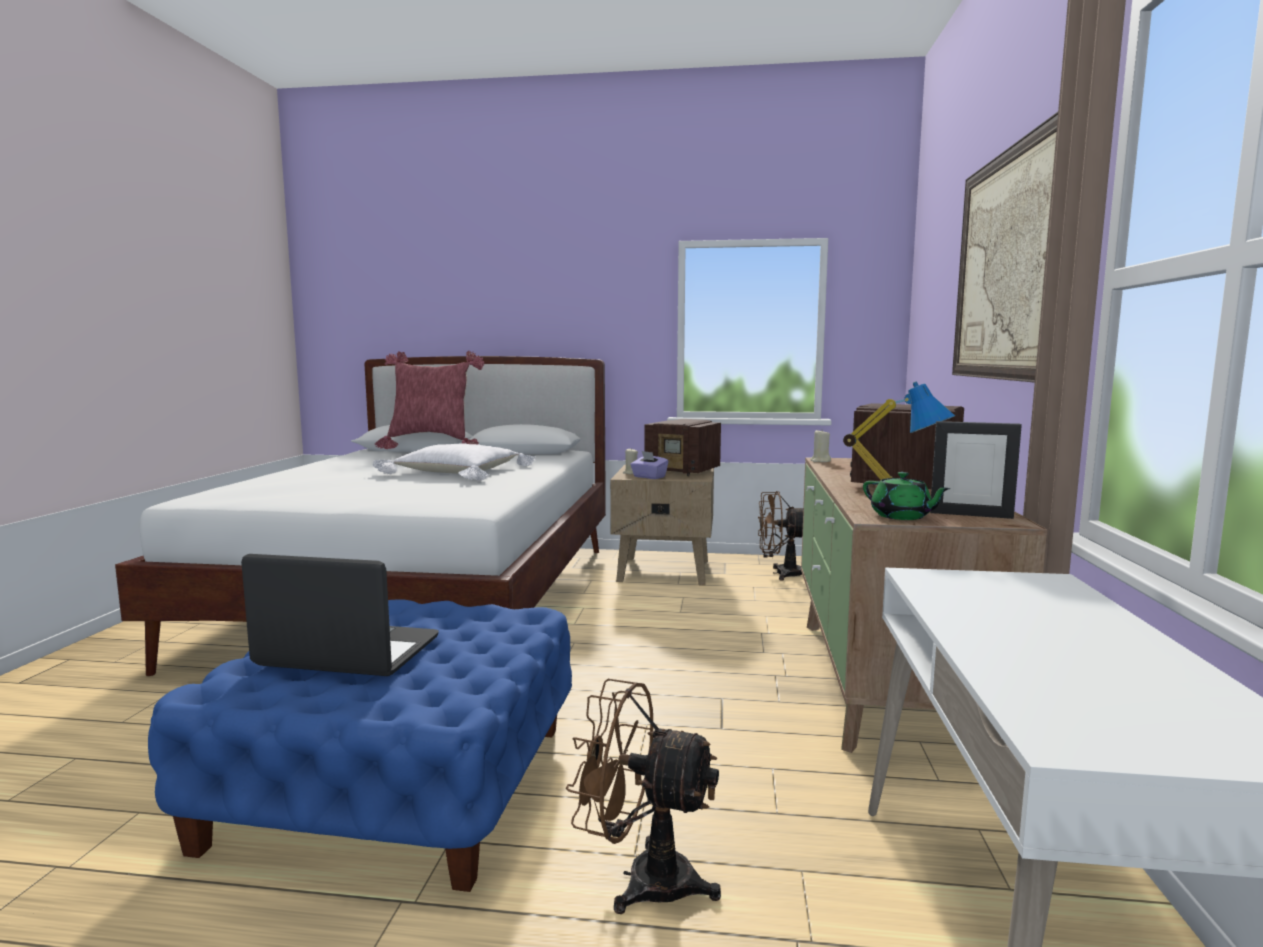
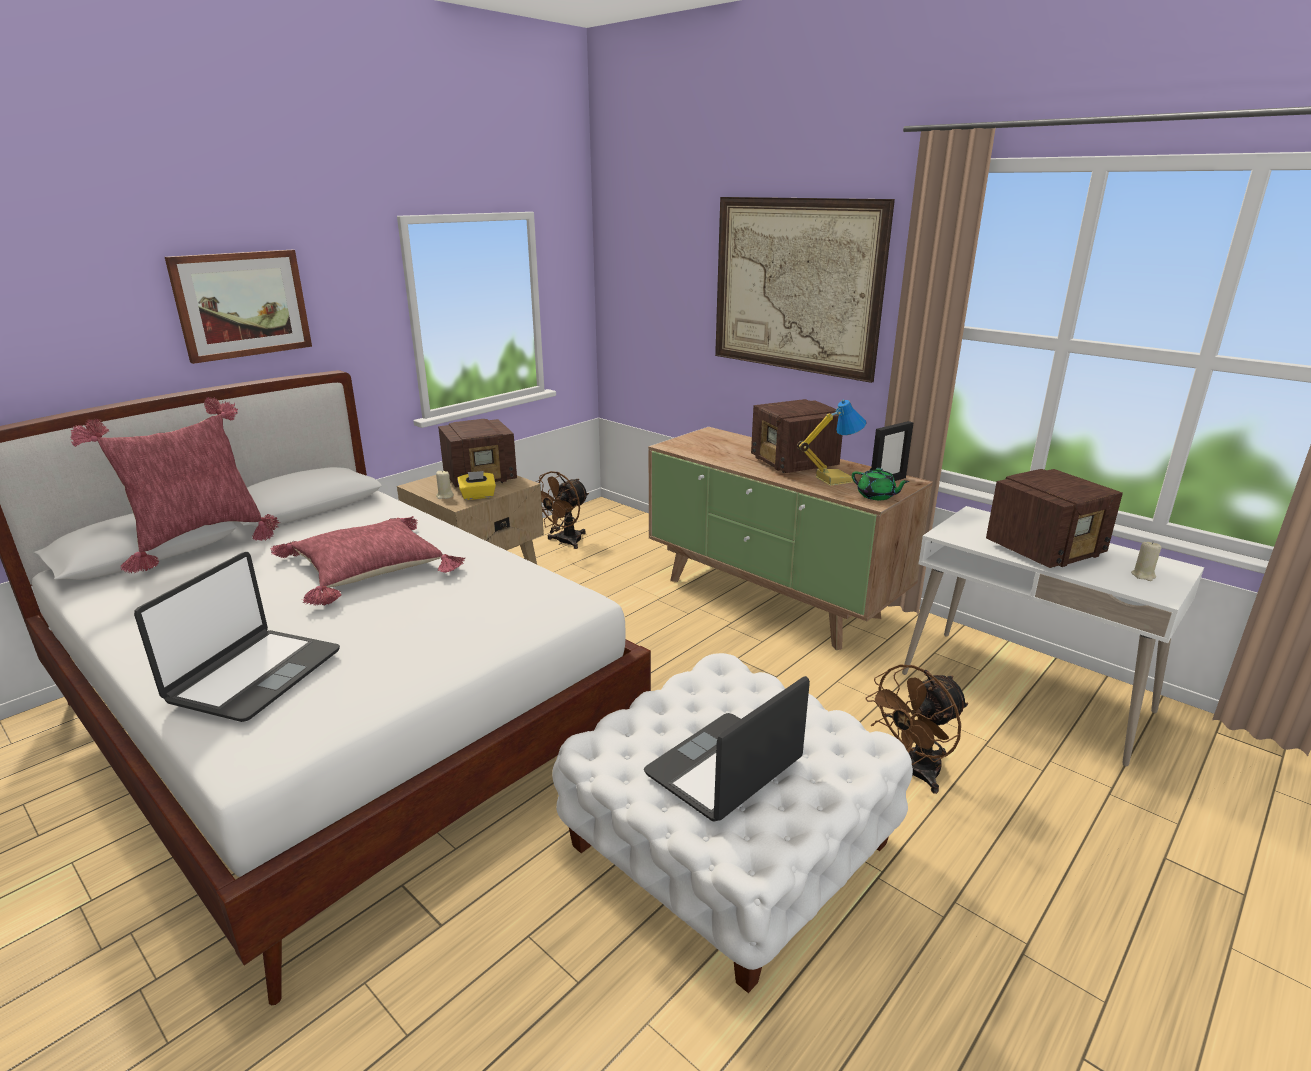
camera: 55 degrees left, 15 degrees up
(280, 480) = (254, 675): none -> laptop
(395, 784) = (729, 845): blue ottoman -> white ottoman
(458, 471) = (368, 565): white pillow -> red pillow
(542, 302) = (242, 304): none -> picture
(649, 477) = (478, 496): purple tissue box -> yellow tissue box
(820, 461) = (673, 449): beige candle -> beige candle (1143, 575)
(901, 516) = (876, 496): green teapot -> green teapot turned 45 degrees clockwise
(1031, 632) = (1046, 550): none -> radio

